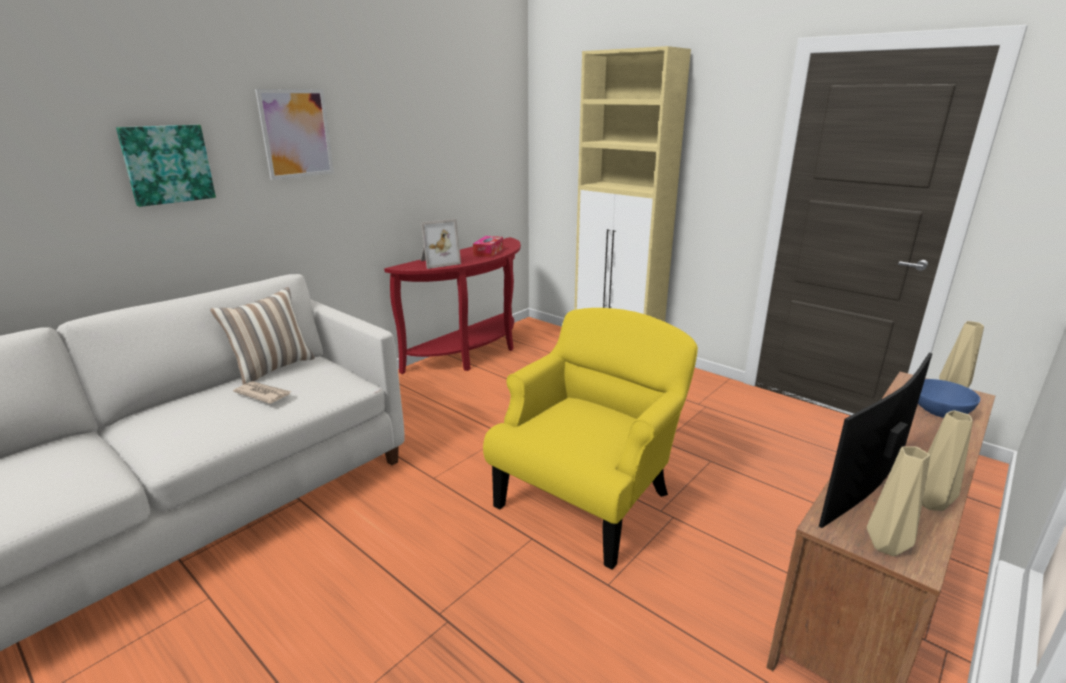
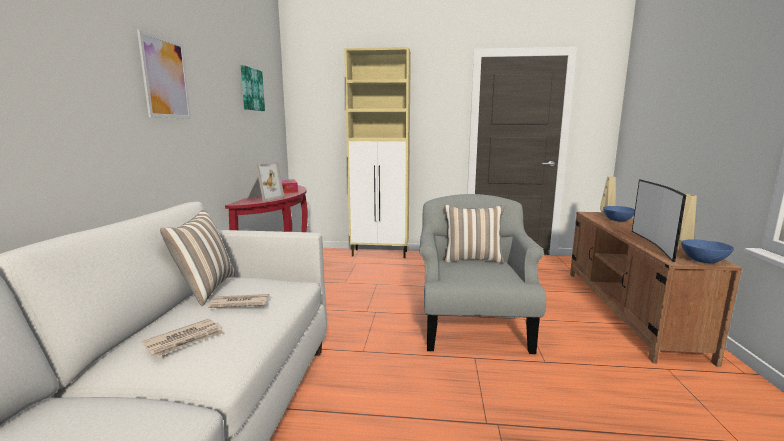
camera: 35 degrees left, 10 degrees down
(167, 164) = (66, 85): picture -> picture (251, 89)
(179, 419) = (185, 340): none -> newspaper
(588, 499) = (473, 326): yellow armchair -> grey armchair
(603, 408) = (472, 259): none -> pillow
(888, 548) = (703, 260): beige vase -> blue bowl

